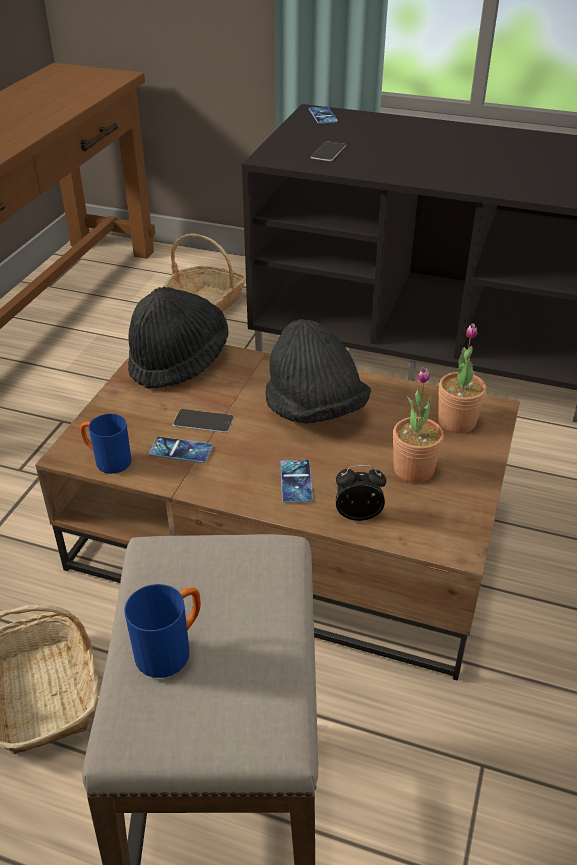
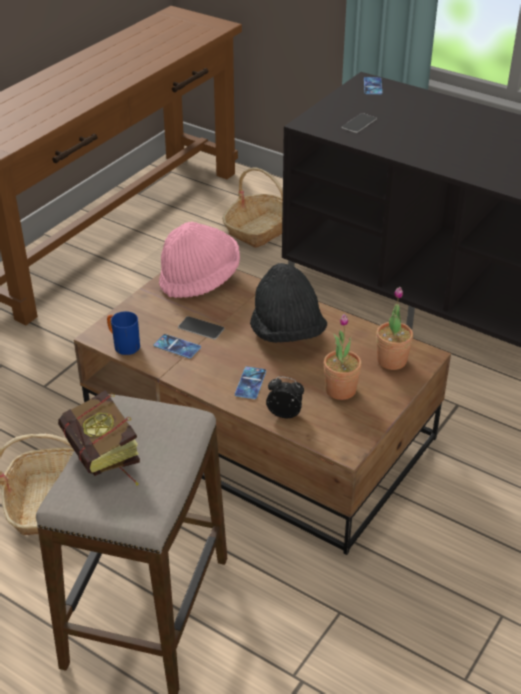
camera: 15 degrees right, 0 degrees up
(171, 648) = (105, 460): blue mug -> book
(179, 361) = (200, 279): black hat -> pink hat

